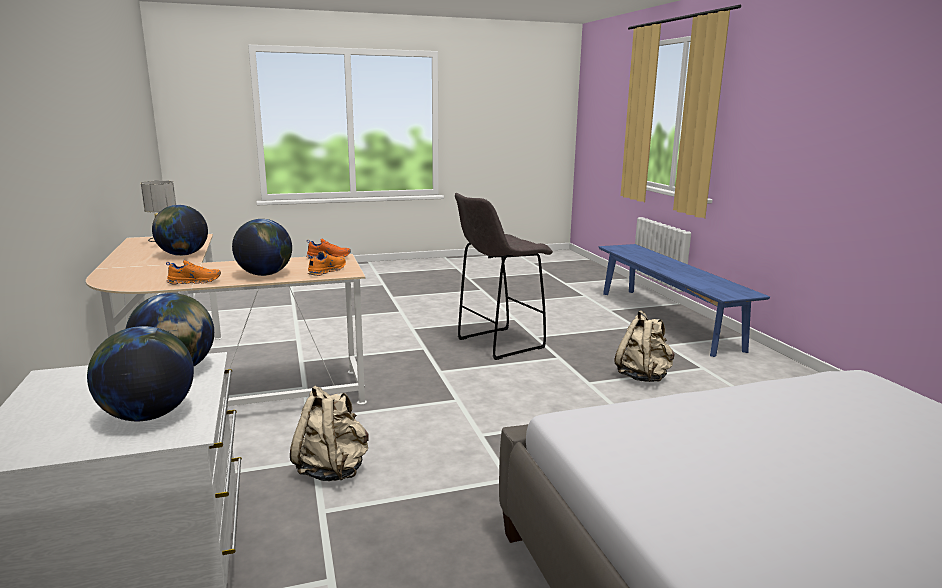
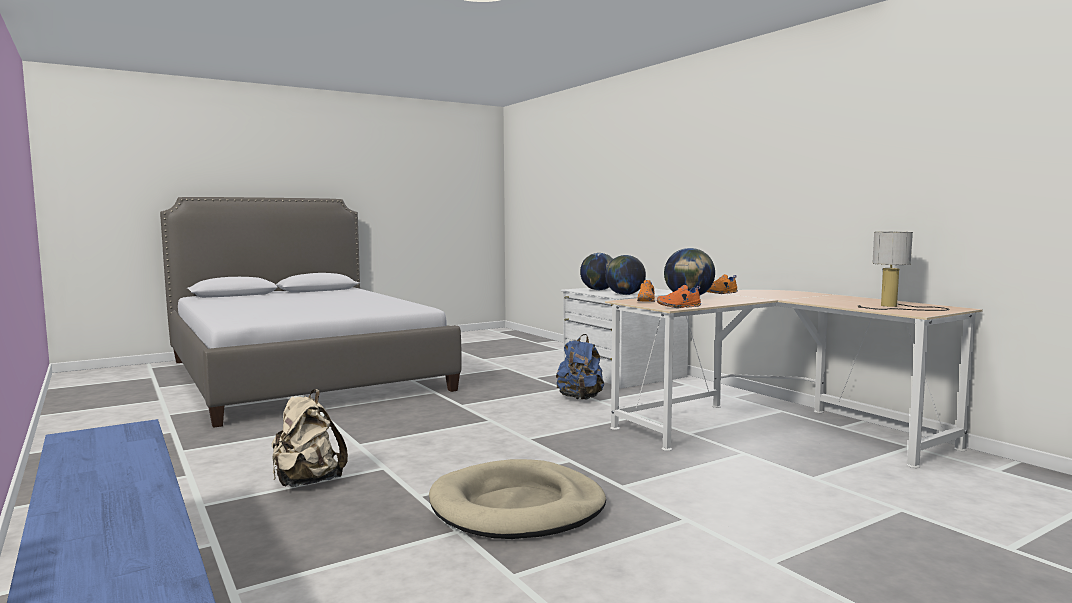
camera: 165 degrees right, 10 degrees down
(183, 255) = (824, 302): globe -> none
(333, 469) = (580, 399): beige backpack -> blue backpack
(498, 344) = (517, 507): grey stool -> beige dog bed

